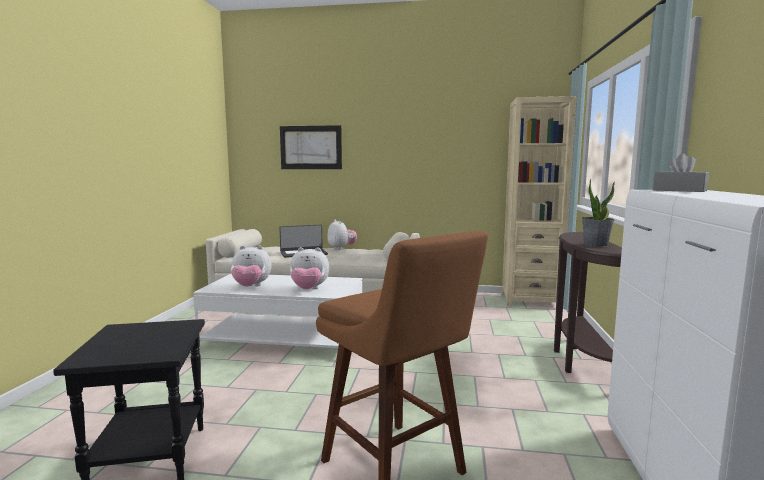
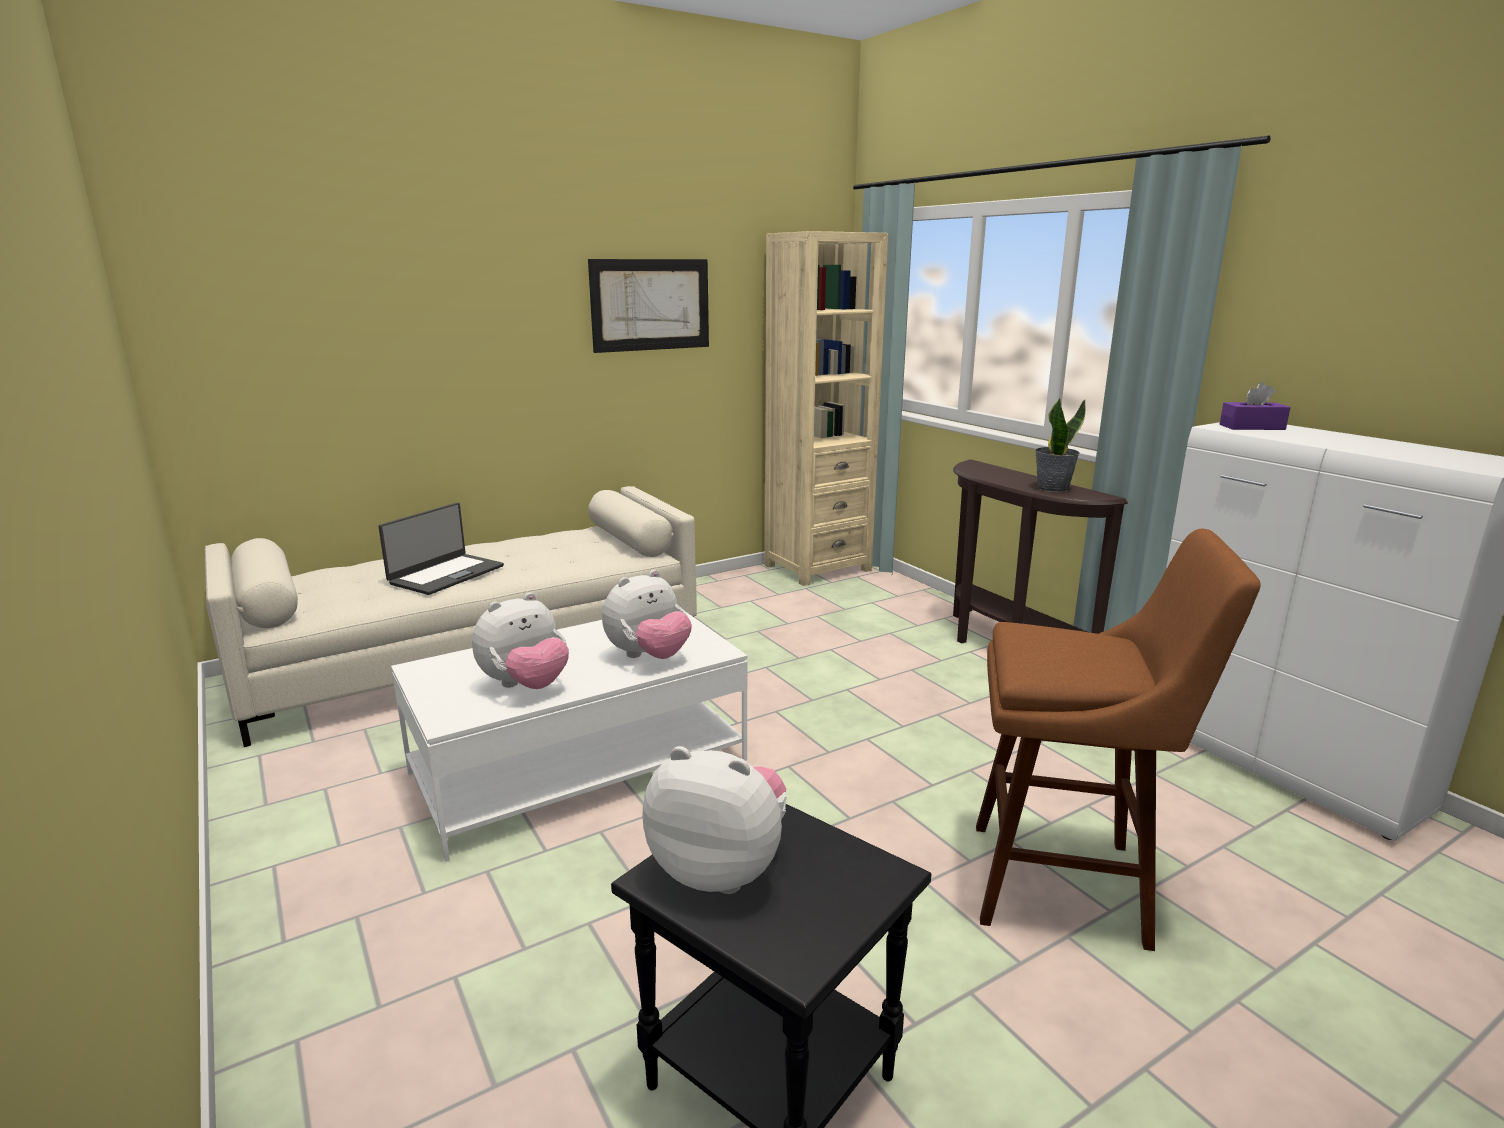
camera: 40 degrees left, 10 degrees up
(310, 147) = (378, 324): picture -> picture (651, 305)
(341, 248) = (490, 543): plush toy -> plush toy (720, 869)
(679, 190) = (1252, 427): grey tissue box -> purple tissue box

